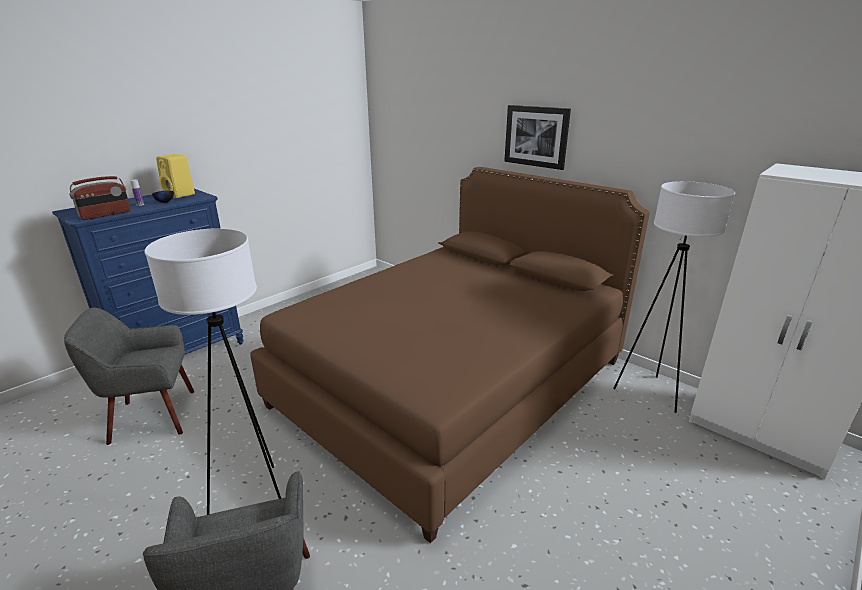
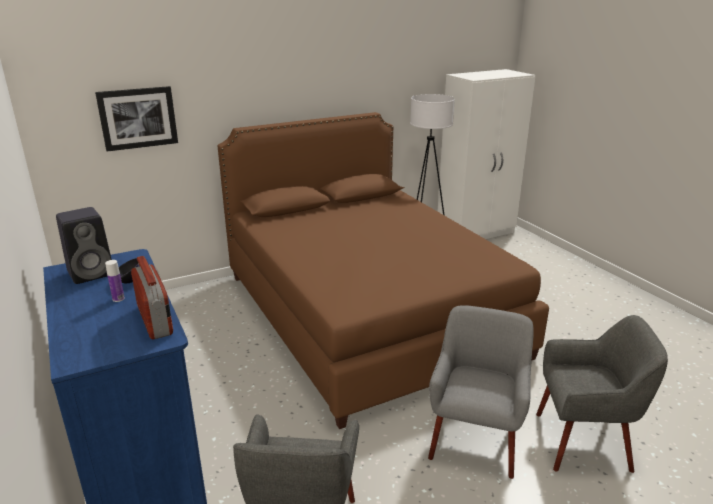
camera: 70 degrees left, 0 degrees up
(180, 195) = (92, 272): yellow speaker -> black speaker
(255, 500) = (475, 440): white floor lamp -> grey armchair
(536, 136) = (286, 86): picture -> picture (138, 118)

